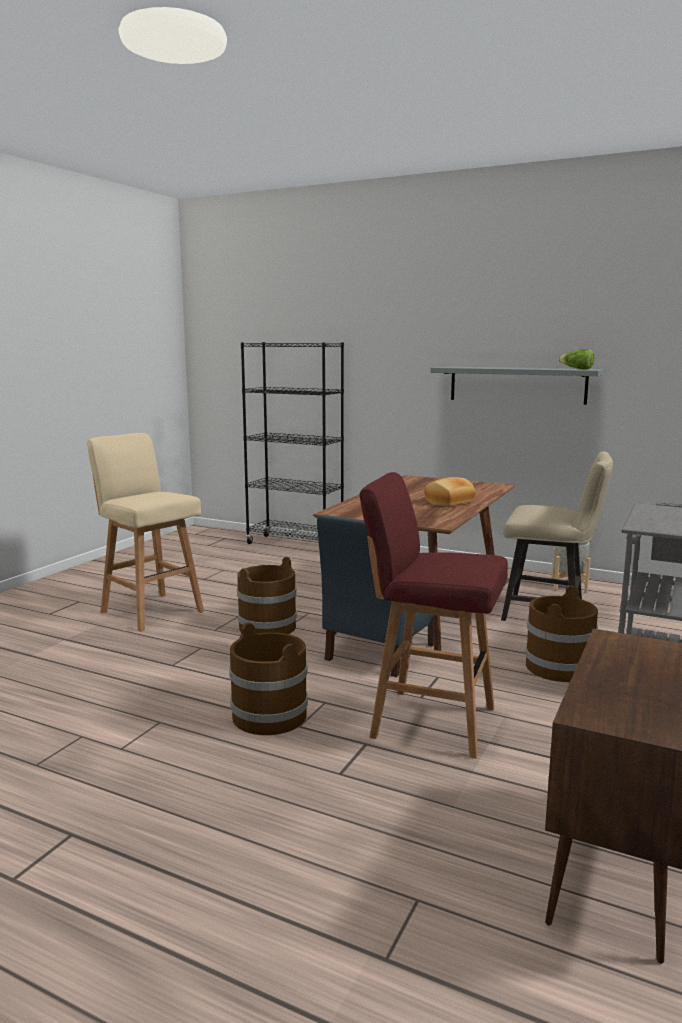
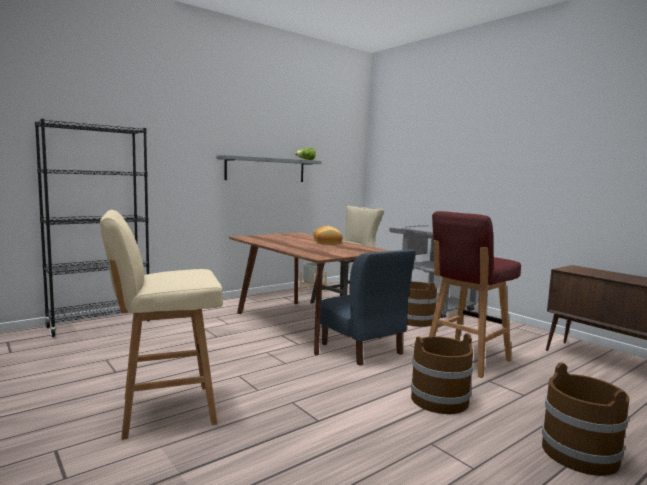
camera: 65 degrees left, 5 degrees down
(267, 627) = (278, 370): brown bucket -> brown bucket (580, 453)

